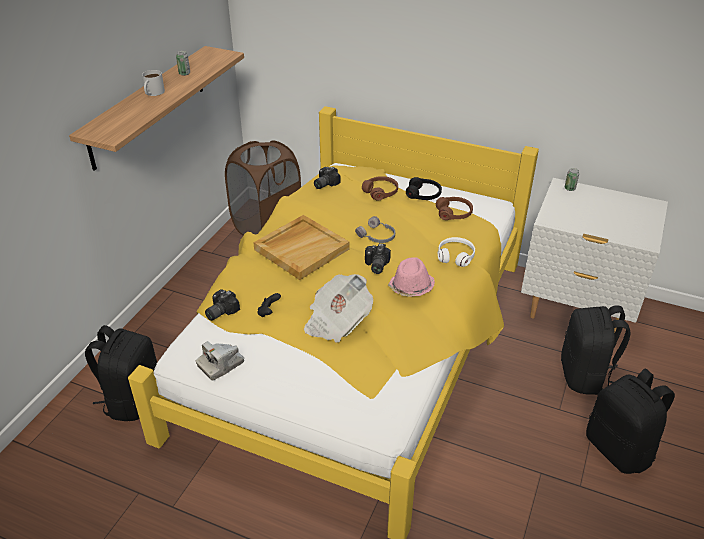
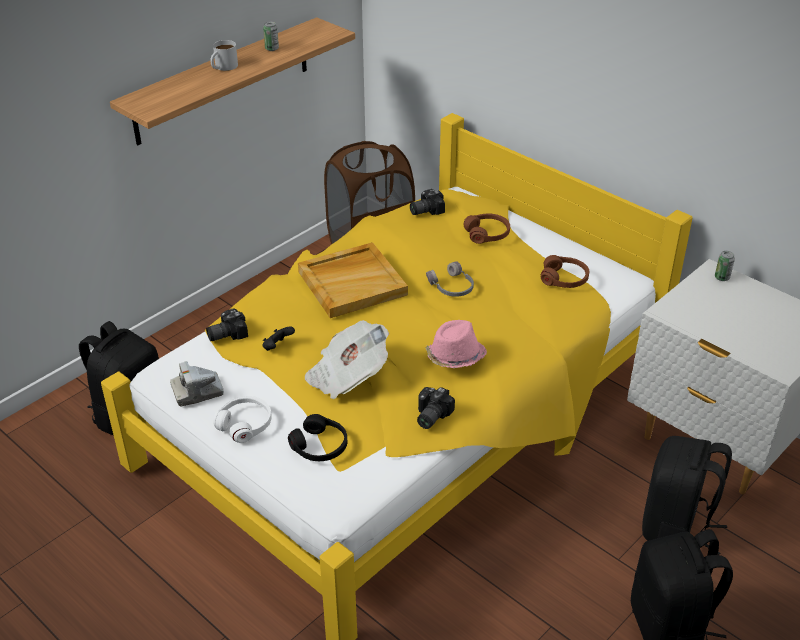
camera: 20 degrees right, 0 degrees up
(375, 265) = (427, 321): camera -> camera (429, 416)
(423, 194) = (539, 247): black headphones -> black headphones (320, 446)
(455, 256) = (533, 332): white headphones -> white headphones (245, 424)

